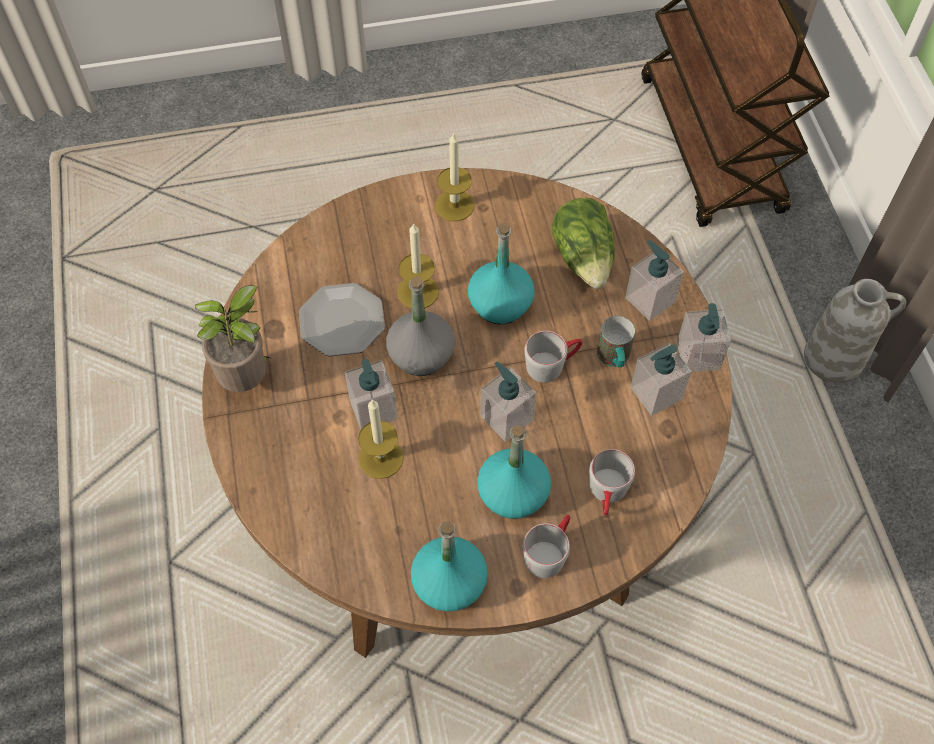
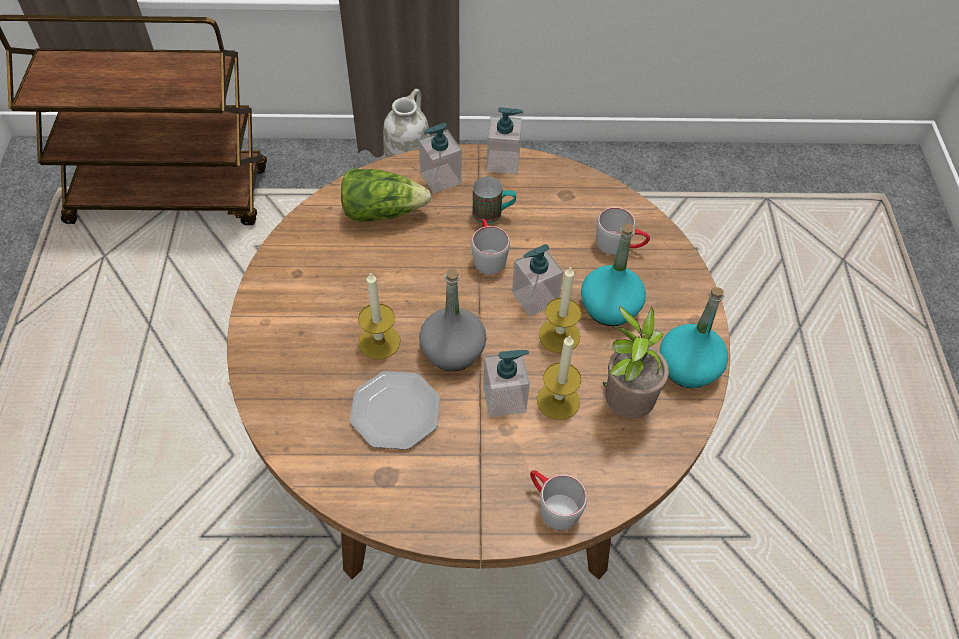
camera: 80 degrees left, 5 degrees down
(248, 379) = (443, 508): potted plant -> potted plant (624, 404)
(454, 205) = (285, 295): candle -> candle (559, 335)
(500, 304) = (414, 280): turquoise bottle -> none
(549, 551) = (666, 293): grey mug -> grey mug (552, 506)
(655, 394) = (532, 195): soap dispenser -> none

